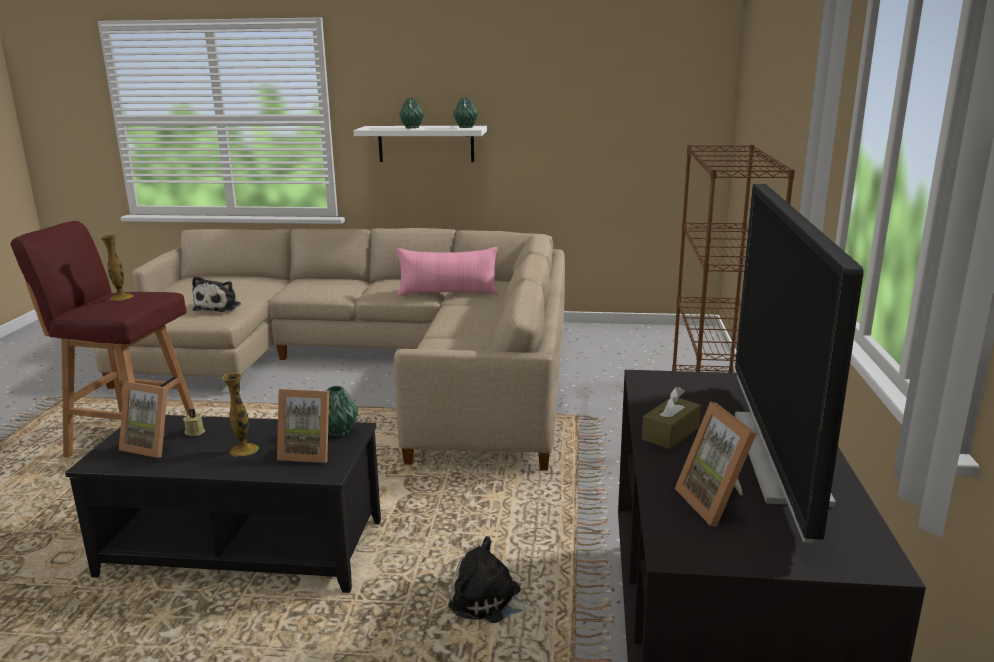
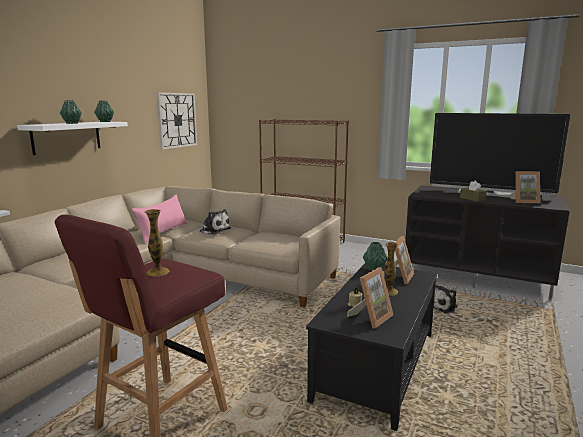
camera: 70 degrees left, 5 degrees down
(219, 307) = (53, 297): plush toy -> plush toy (214, 230)
(640, 129) = (177, 120): none -> wall clock

